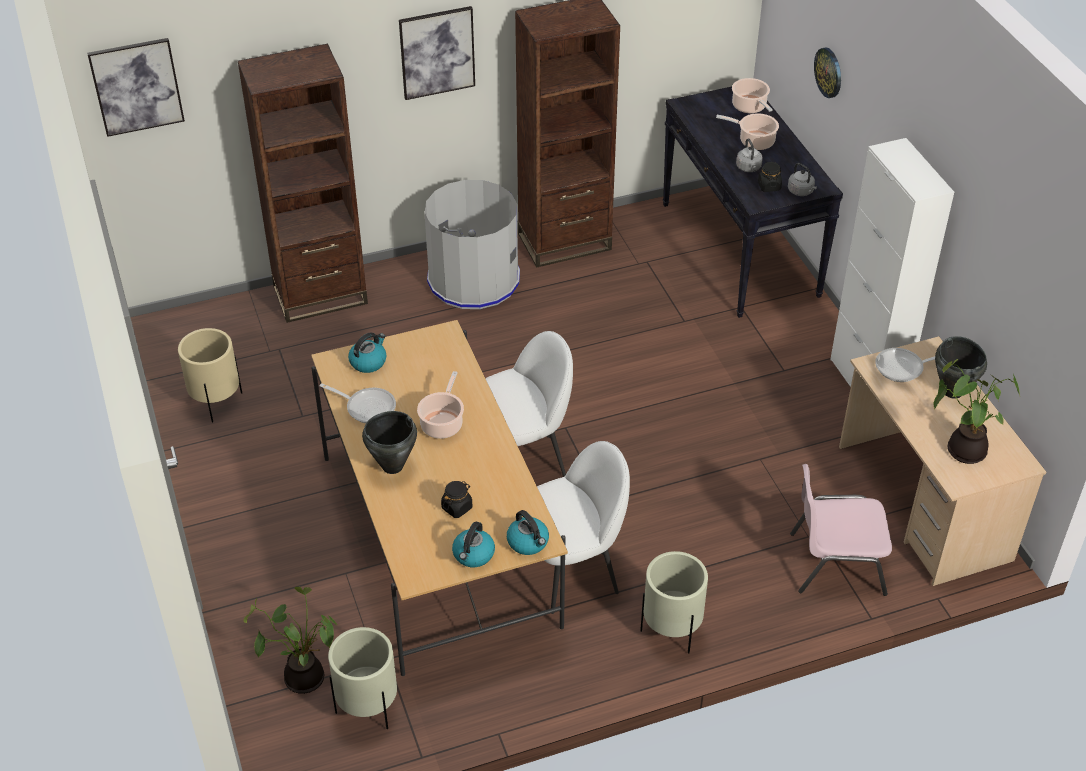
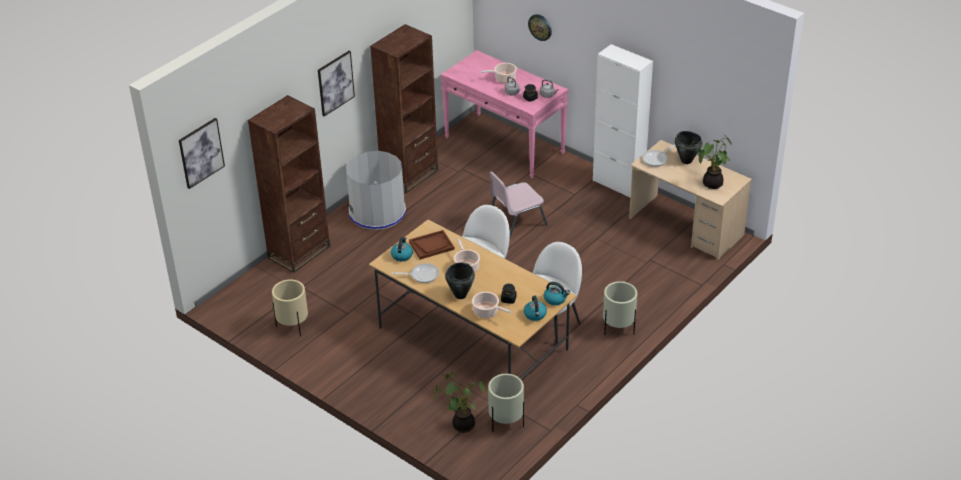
camera: 30 degrees left, 5 degrees down
(424, 365) = (431, 245): none -> brown tray
(740, 249) = (505, 145): black console table -> pink console table
(750, 107) = (486, 63): cooking pot -> cooking pot (487, 312)
(835, 562) = (667, 268): pink chair -> pink chair (516, 221)

